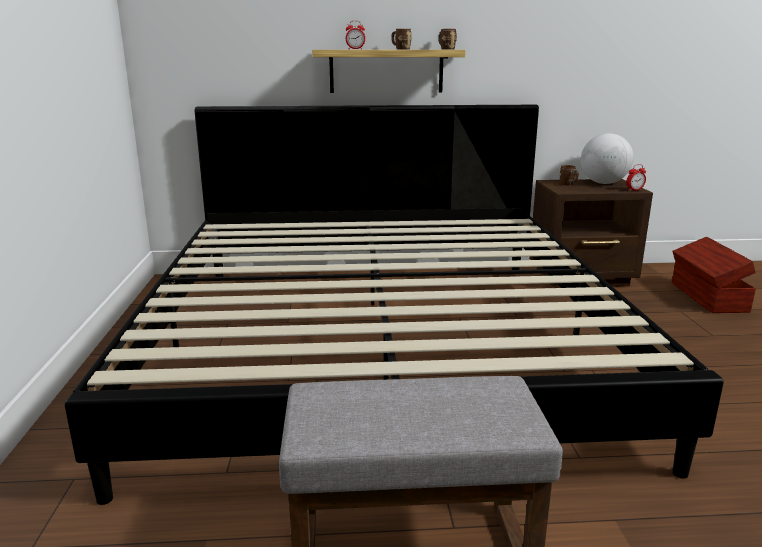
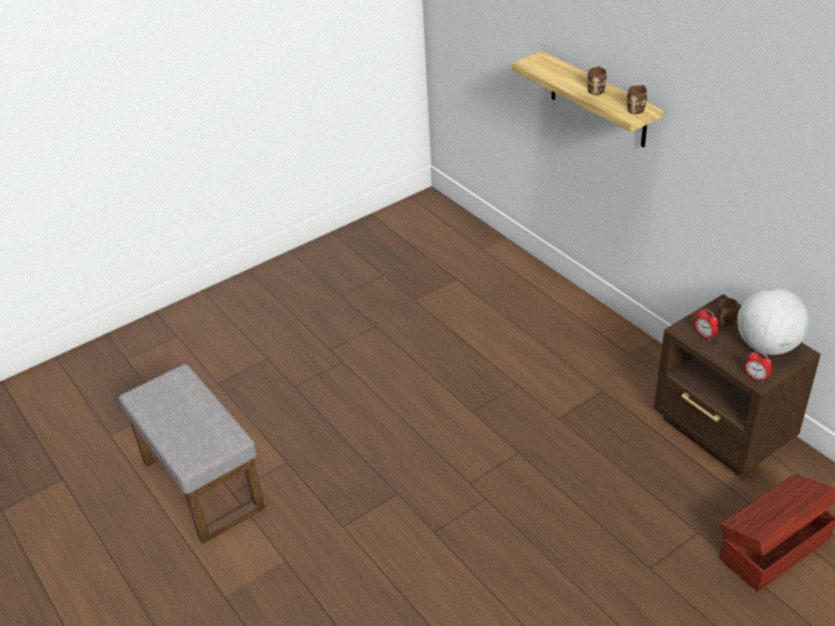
camera: 60 degrees right, 20 degrees up
(355, 49) = (557, 72): alarm clock -> alarm clock (704, 335)
(381, 345) = (421, 365): bed -> none

